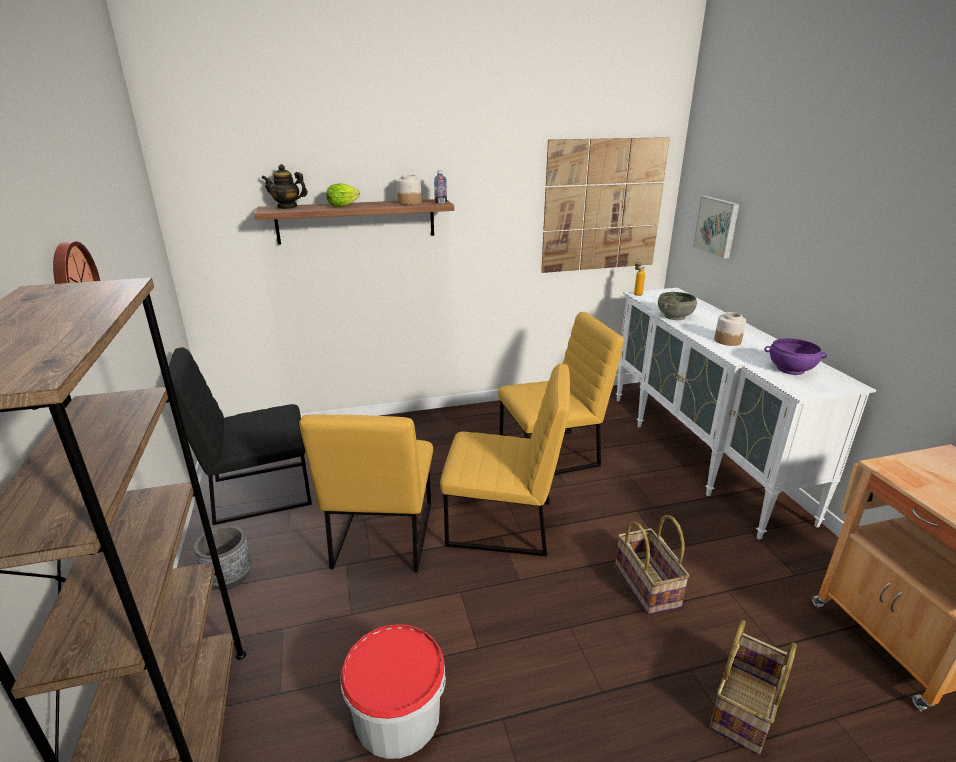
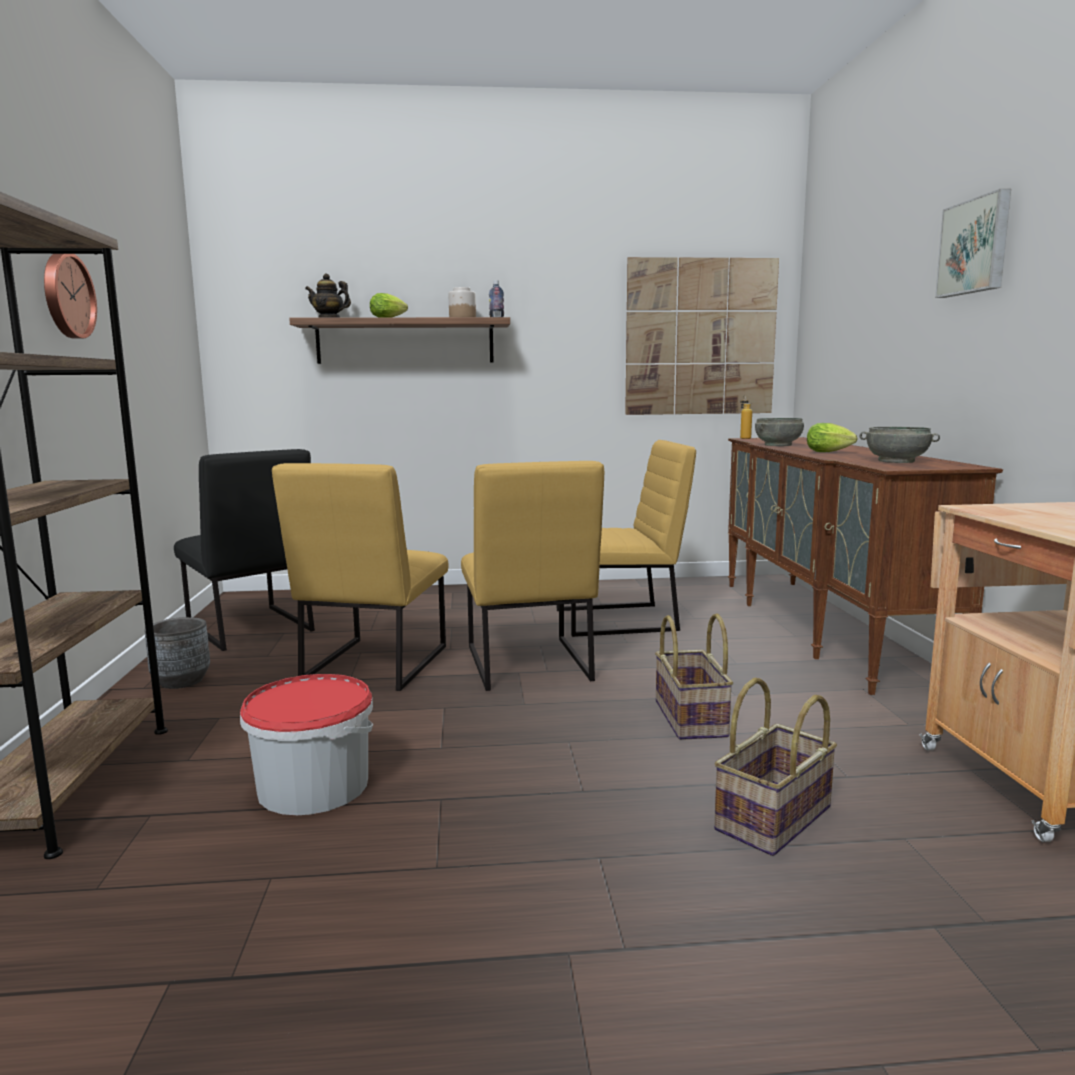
camera: 10 degrees right, 15 degrees down
(258, 492) = (250, 628): black chair -> black chair turned 120 degrees counterclockwise
(503, 524) = (527, 664): yellow chair -> yellow chair turned 60 degrees clockwise
(699, 453) = (821, 627): white cabinet -> brown cabinet
(717, 226) = (835, 345): picture -> picture (975, 247)
(727, 340) = (831, 452): jar -> lettuce
(790, 370) = (896, 461): purple bowl -> grey bowl

